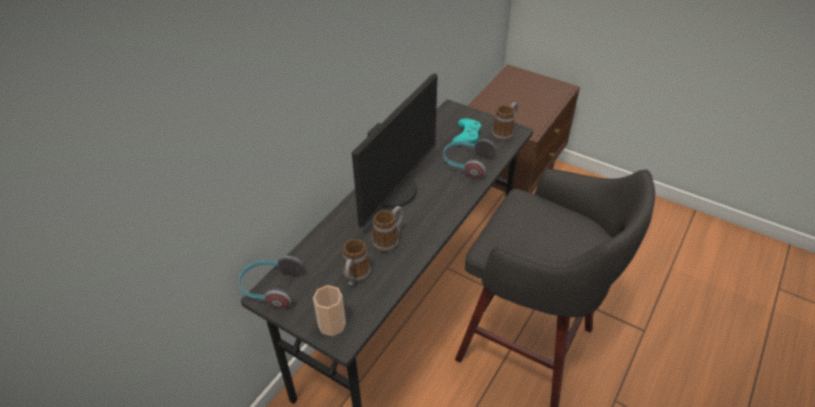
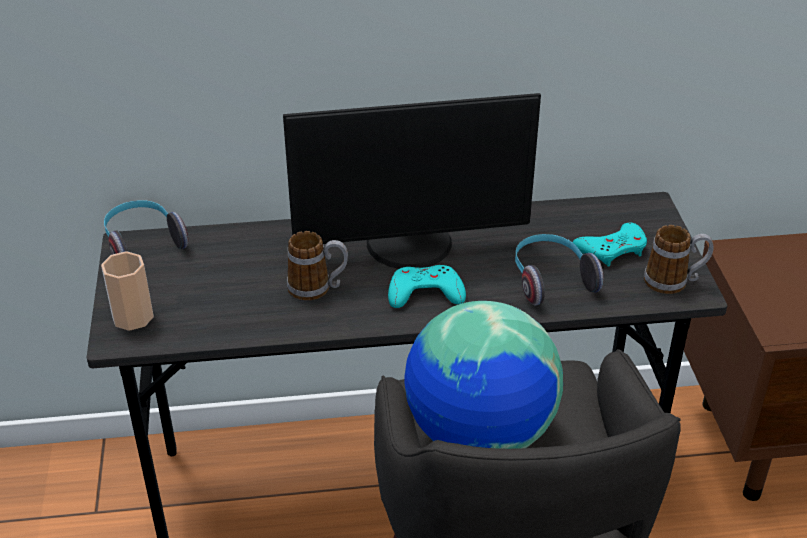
camera: 50 degrees right, 5 degrees down
(355, 277) = (224, 294): mug -> none
(433, 206) = (425, 293): none -> turquoise game controller
(538, 244) = (479, 434): none -> globe

